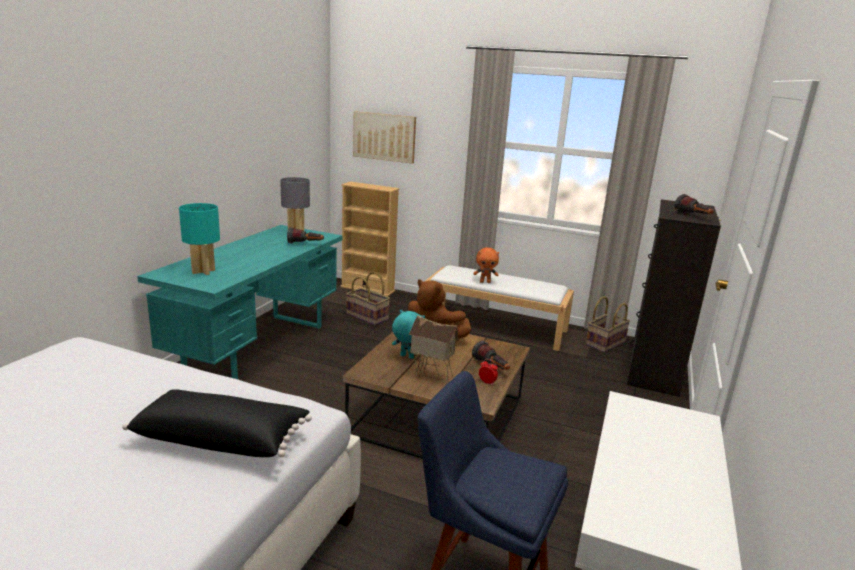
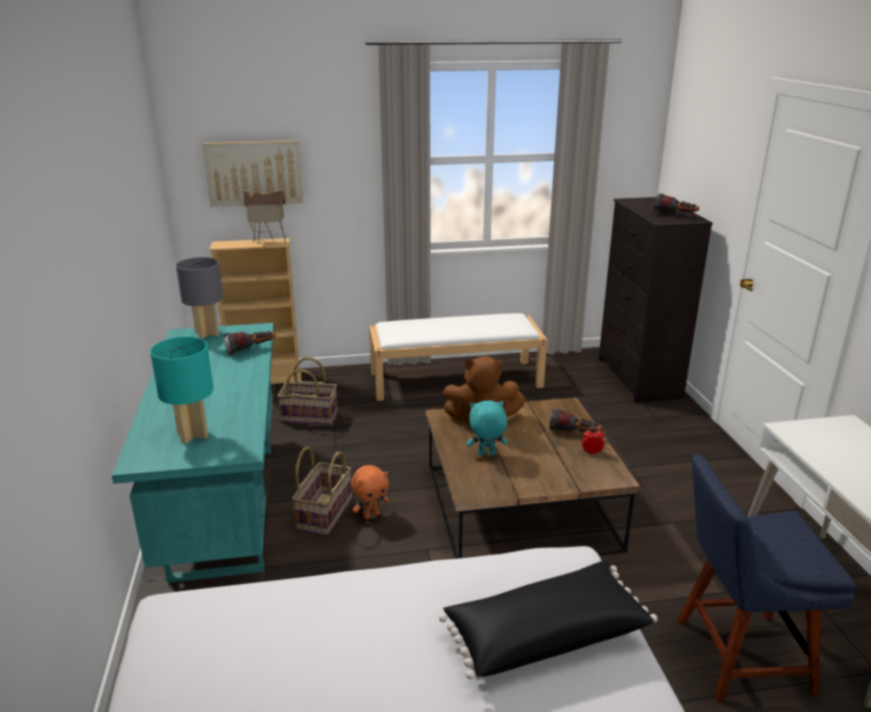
camera: 30 degrees left, 5 degrees up
(431, 376) = (537, 468): toy house -> toy house (268, 242)
(485, 282) = (446, 333): orange plush toy -> orange plush toy (371, 515)
(605, 343) = (572, 363): basket -> basket (324, 513)

